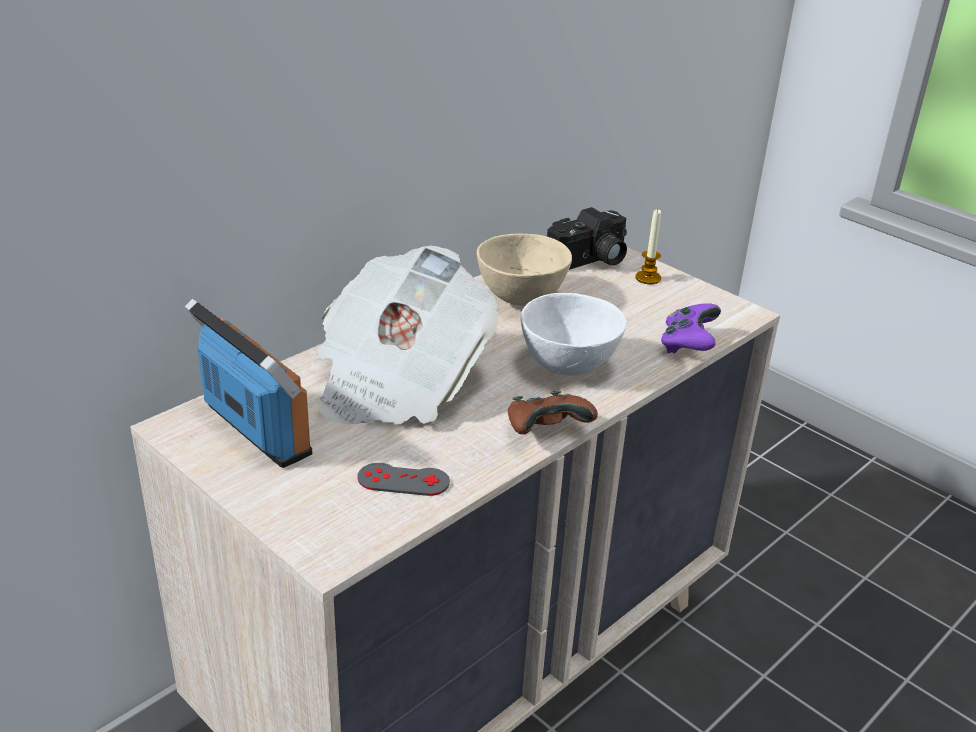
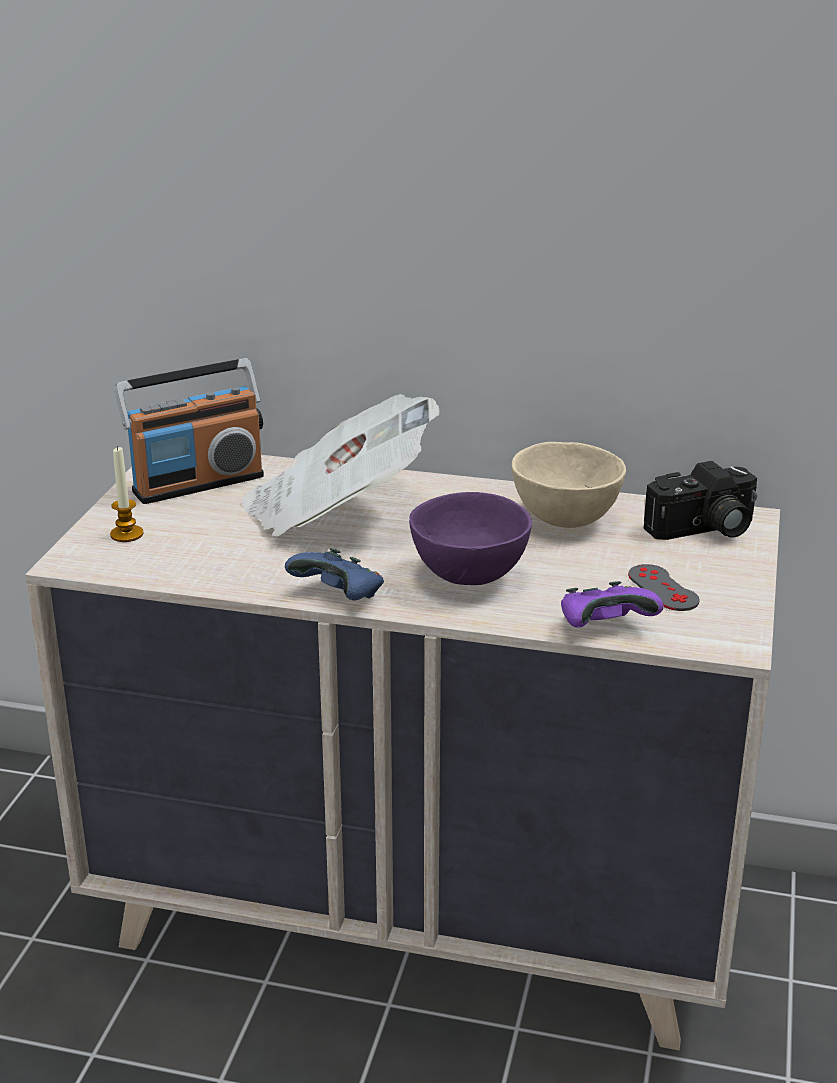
camera: 60 degrees right, 5 degrees down
(256, 430) = (197, 483): radio -> radio turned 45 degrees clockwise
(403, 480) = (193, 558): grey game controller -> grey game controller (663, 588)
(546, 431) = (339, 597): brown game controller -> blue game controller
(570, 365) = (470, 577): white bowl -> purple bowl
(590, 261) = (704, 530): camera -> camera turned 45 degrees counterclockwise
(648, 278) = (721, 570): candle -> candle (127, 534)

